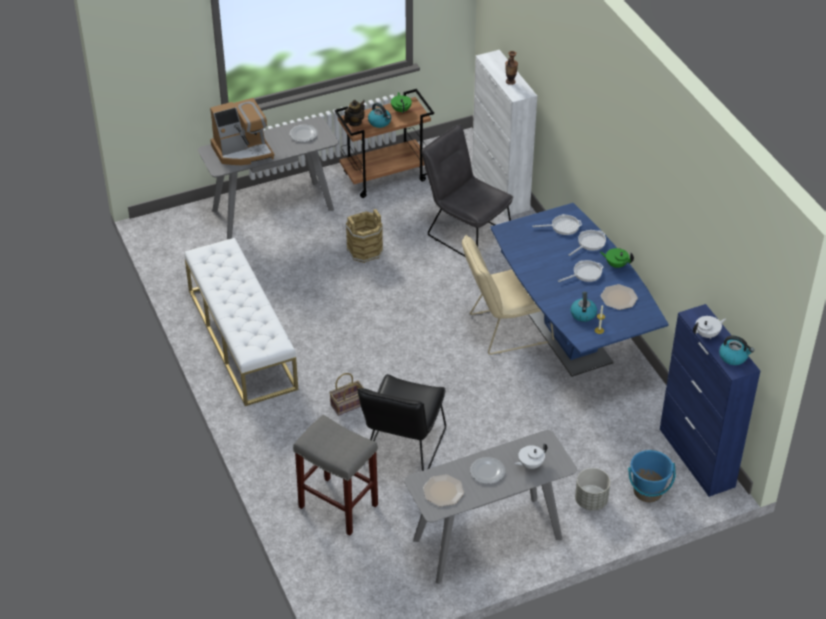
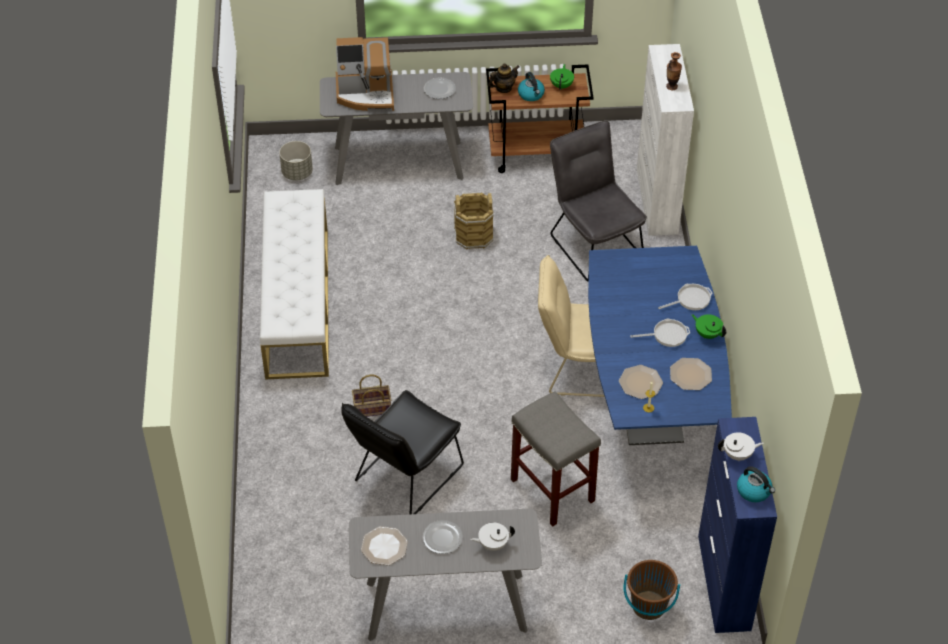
camera: 20 degrees right, 5 degrees up
(337, 506) = (307, 519): grey stool -> grey stool (551, 490)
(563, 226) = (670, 271): frying pan -> none
(583, 314) = (640, 383): kettle -> plate
(591, 500) = (580, 597): grey planter -> grey planter (297, 173)
(648, 491) = (648, 606): blue bucket -> brown bucket

